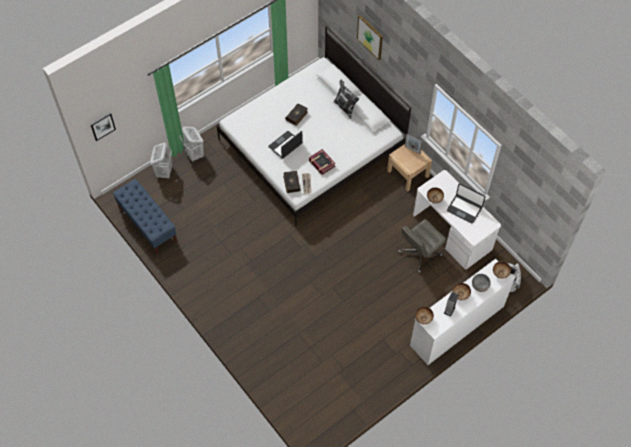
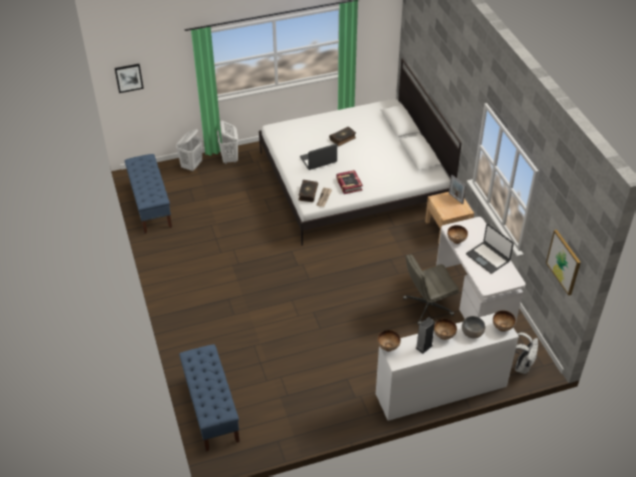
camera: 20 degrees right, 15 degrees down
(290, 400) = (211, 409): none -> blue bench
(345, 107) = (398, 143): pillow -> none
(370, 37) = (436, 60): picture -> picture (564, 262)

